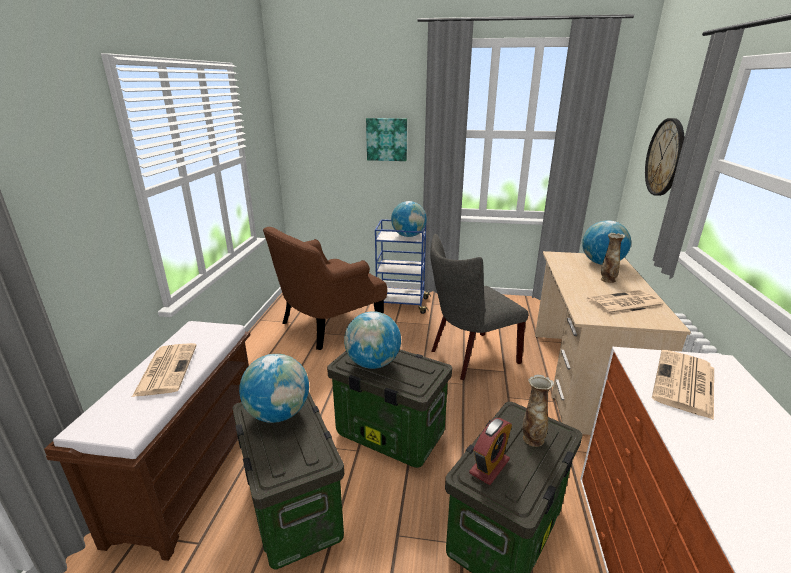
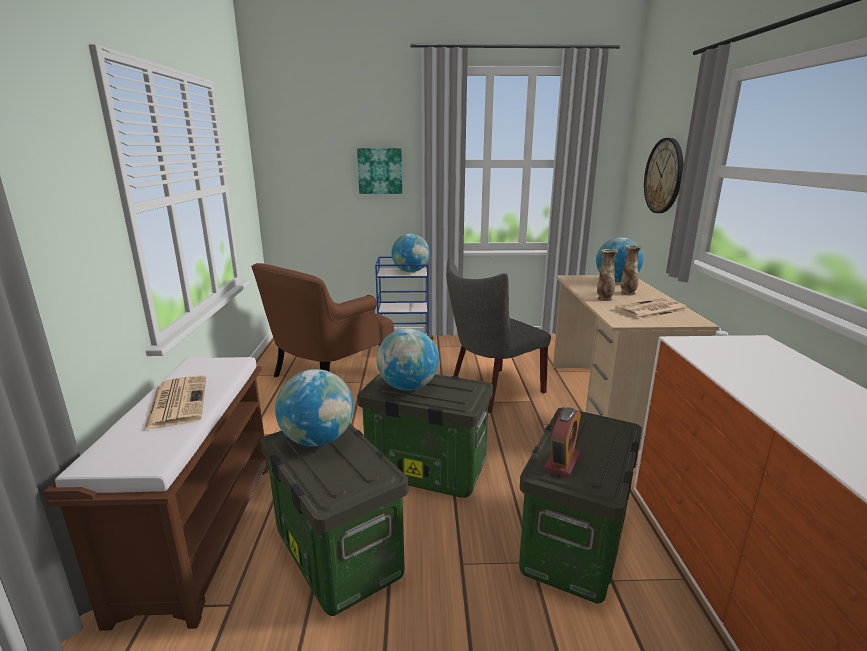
camera: 10 degrees left, 5 degrees down
(532, 438) = (596, 434): vase -> vase (604, 299)
(685, 384) = (736, 357): newspaper -> none

